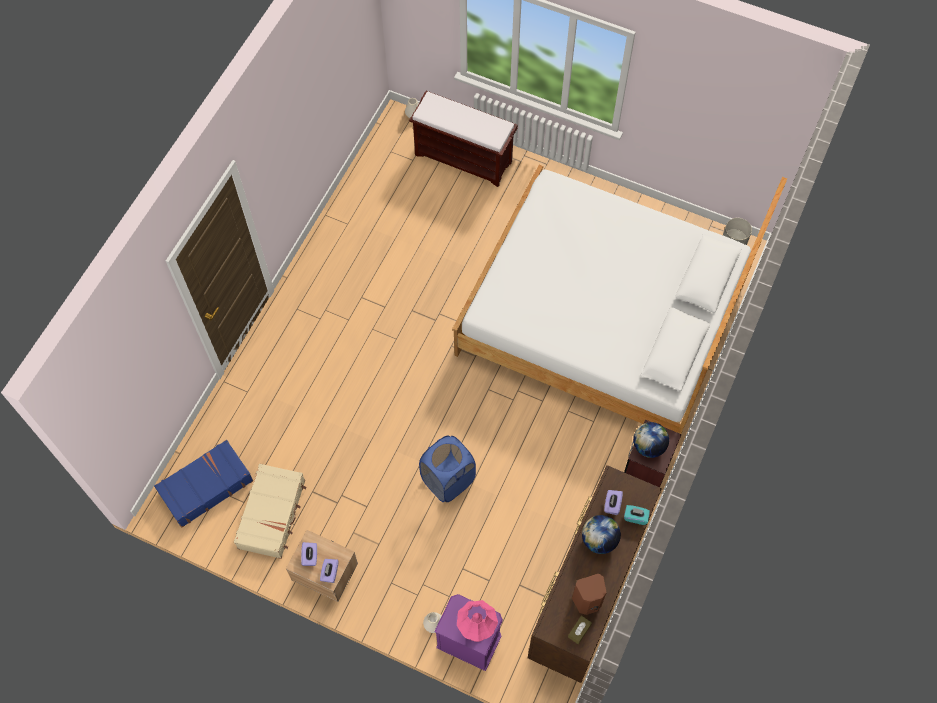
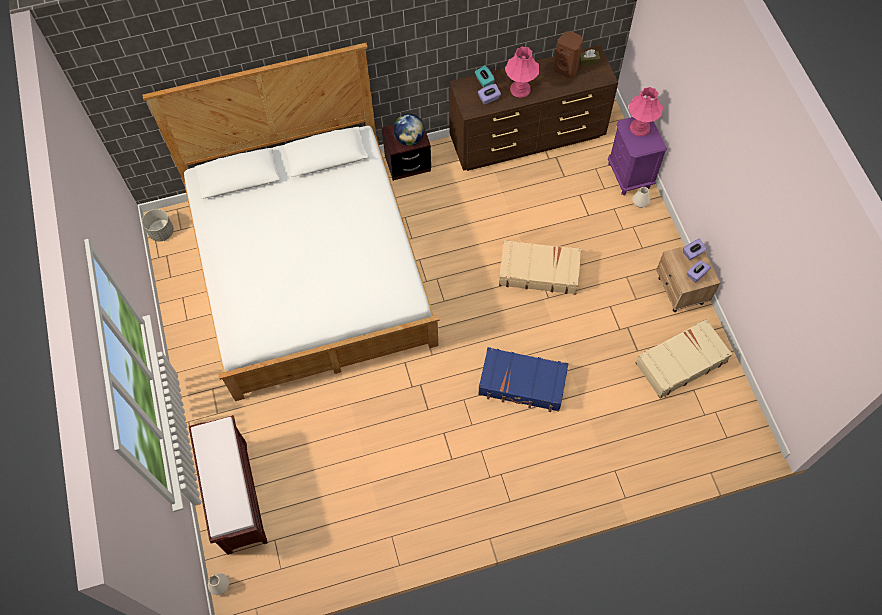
camera: 130 degrees left, 0 degrees up
(205, 486) = (712, 427): blue suitcase -> blue suitcase (522, 384)
(448, 480) = (538, 271): blue laundry basket -> beige suitcase
(599, 540) = (520, 89): globe -> pink table lamp

